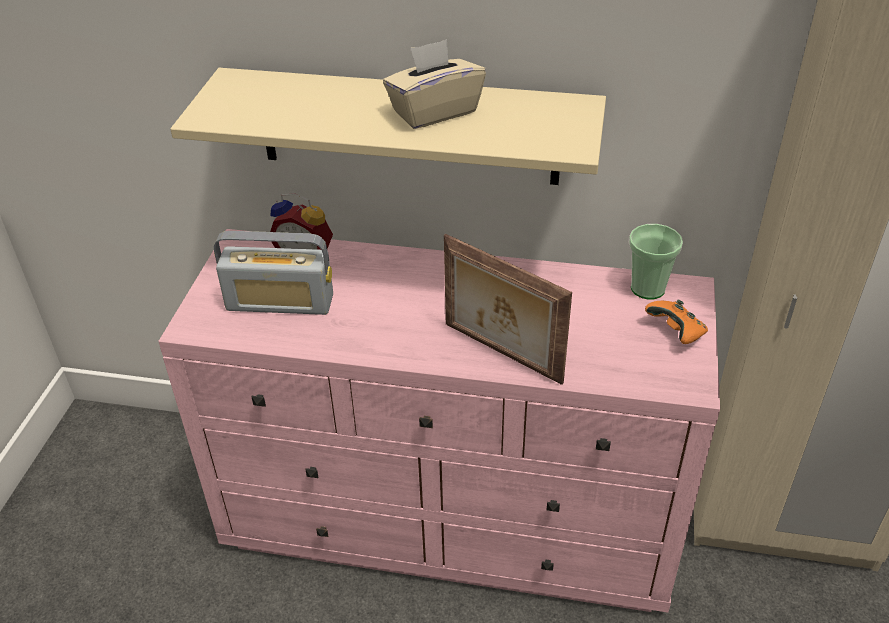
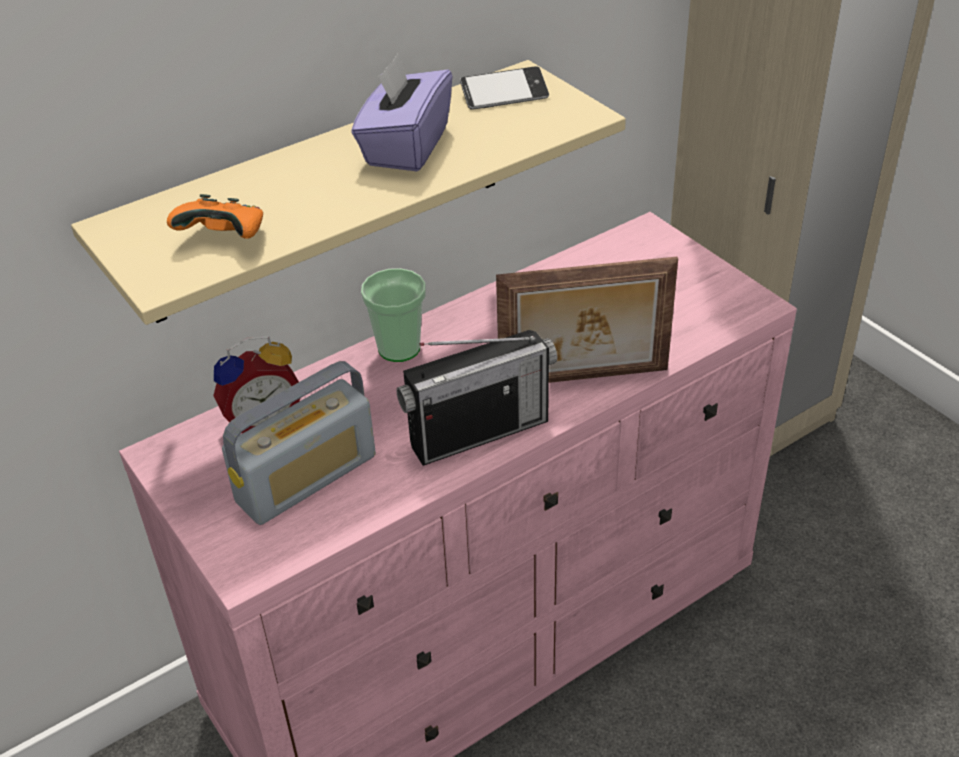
camera: 45 degrees left, 0 degrees up
(396, 341) = (479, 432): none -> radio
(434, 112) = (405, 147): beige tissue box -> purple tissue box
(546, 110) = (504, 95): none -> phone
(647, 288) = (616, 250): cup -> cup (399, 348)
(676, 333) = (688, 271): orange game controller -> orange game controller (225, 238)

